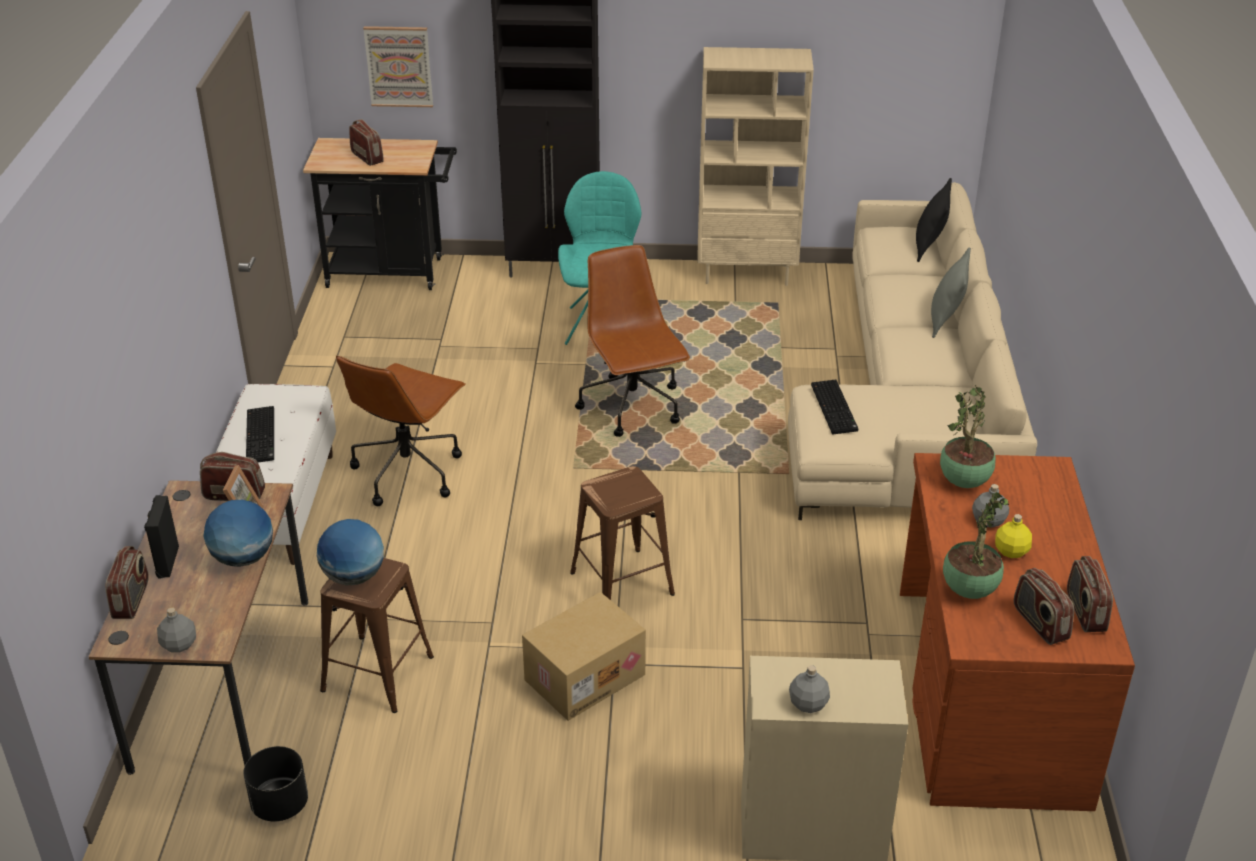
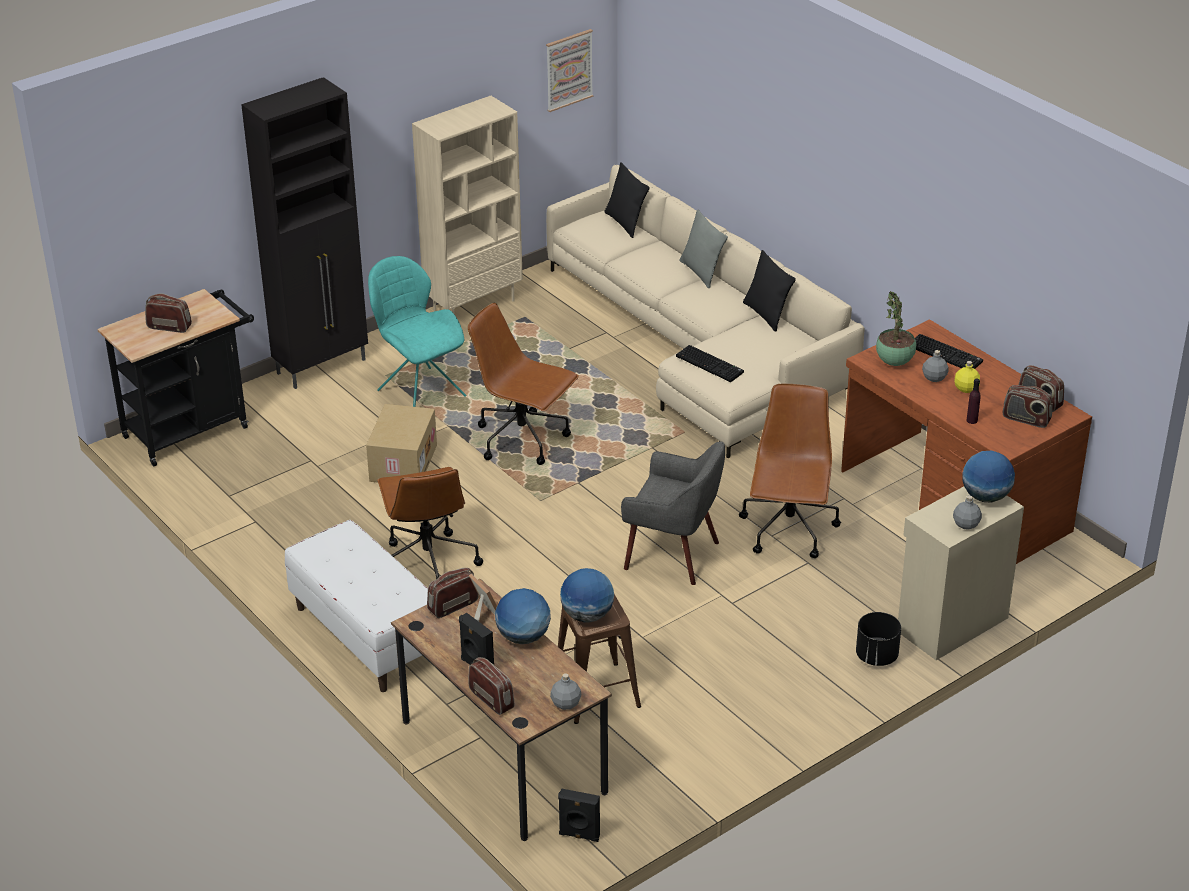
camera: 40 degrees left, 0 degrees up
(174, 802) = (579, 836): none -> black speaker
(262, 436) = (358, 575): keyboard -> keyboard (946, 354)
(280, 804) = (646, 795): black planter -> black planter (876, 656)
(399, 66) = (163, 233): picture -> picture (568, 70)
(584, 676) = (724, 620): cardboard box -> cardboard box (402, 462)
(622, 584) = (673, 555): brown stool -> grey armchair
(765, 625) = (789, 531): none -> brown office chair
(876, 686) = (986, 497): none -> globe
(960, 388) = (766, 315): none -> black pillow
(969, 589) = (972, 420): potted plant -> purple bottle

